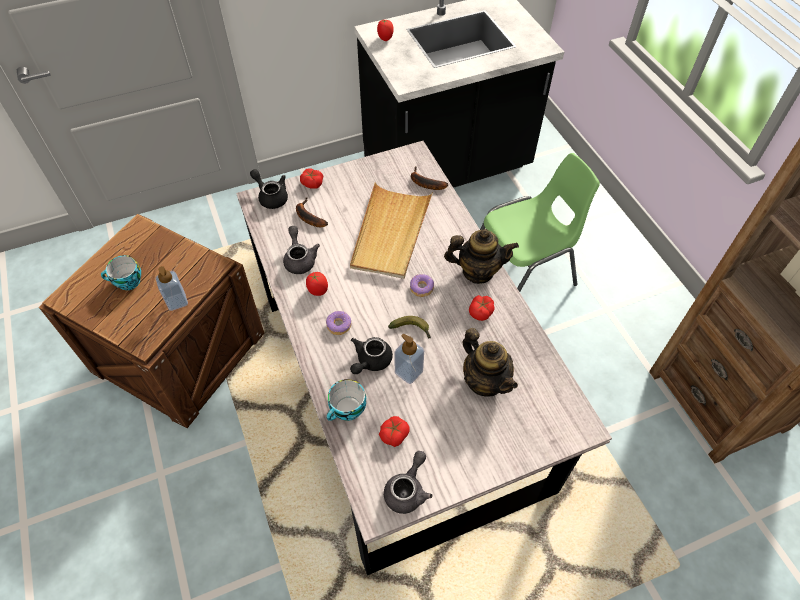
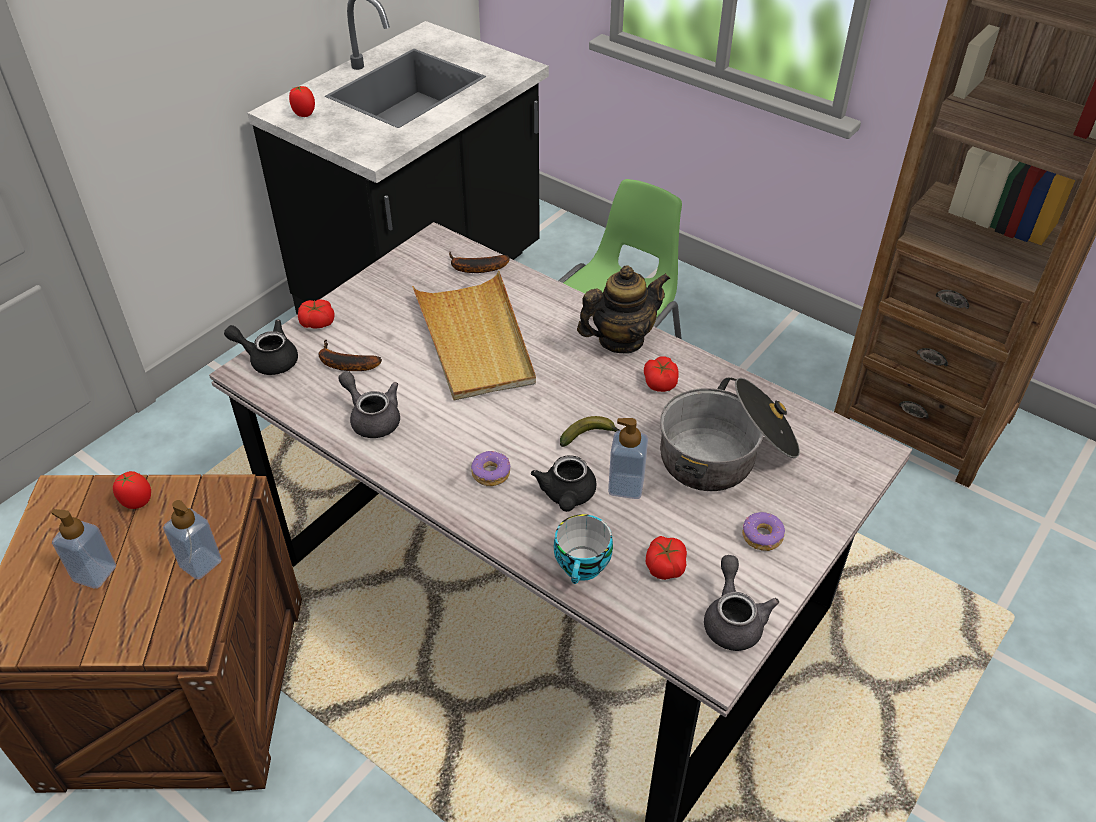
camera: 30 degrees left, 10 degrees down
(127, 283) = (95, 573): cup -> soap dispenser
(317, 291) = (428, 445): tomato -> tomato (137, 502)
(421, 288) = (566, 386): donut -> donut (762, 536)
(485, 381) = (726, 454): teapot -> cooking pot

